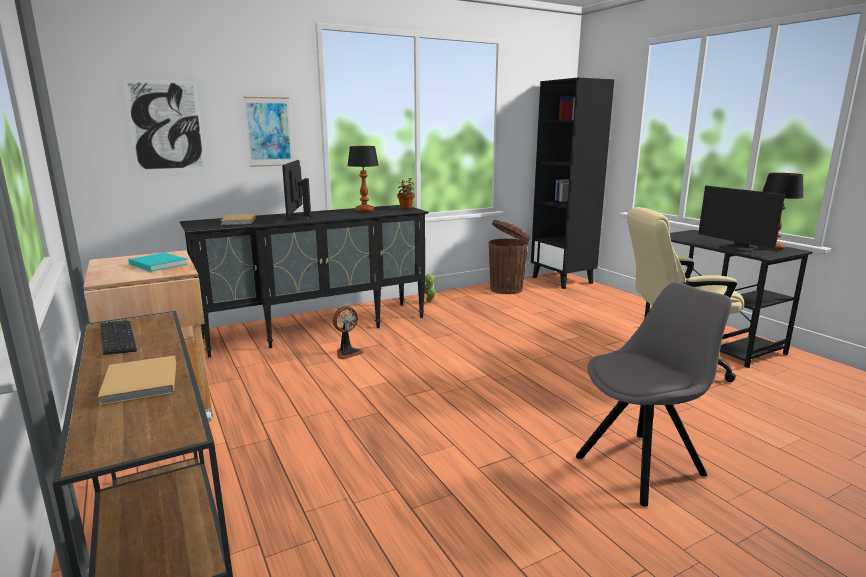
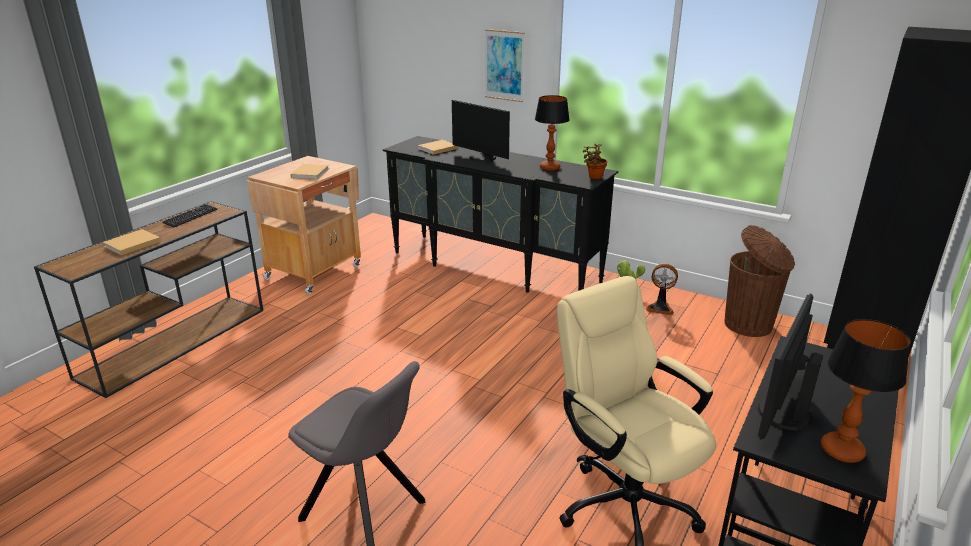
camera: 60 degrees right, 10 degrees up
(157, 264) = (310, 172): turquoise book -> beige book
(166, 126) = (428, 51): picture -> none
(298, 217) = (481, 158): monitor -> monitor turned 105 degrees counterclockwise
(347, 353) = (457, 298): fan -> fan (660, 308)

